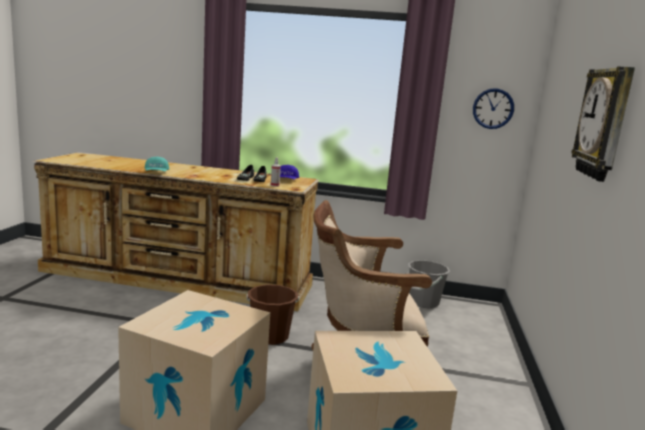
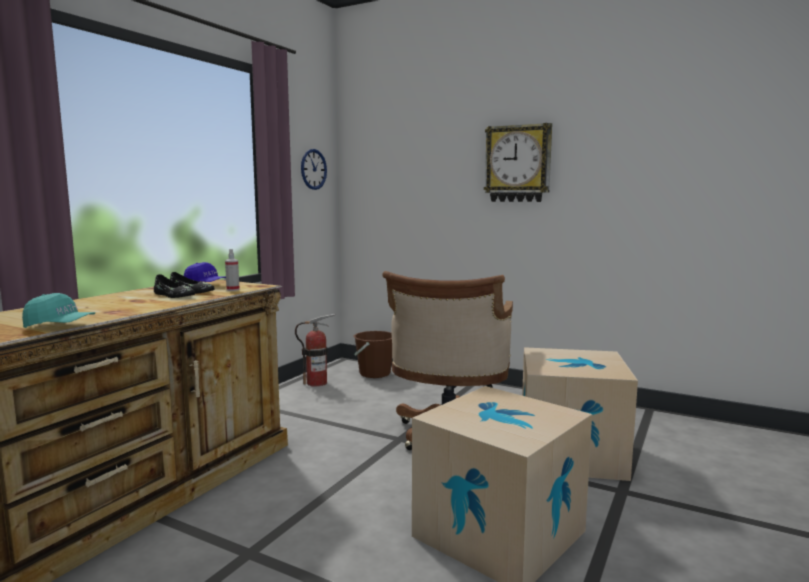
camera: 70 degrees left, 5 degrees down
(270, 336) = (343, 470): brown bucket -> brown bucket (374, 373)
(423, 302) = (317, 383): grey bucket -> fire extinguisher

